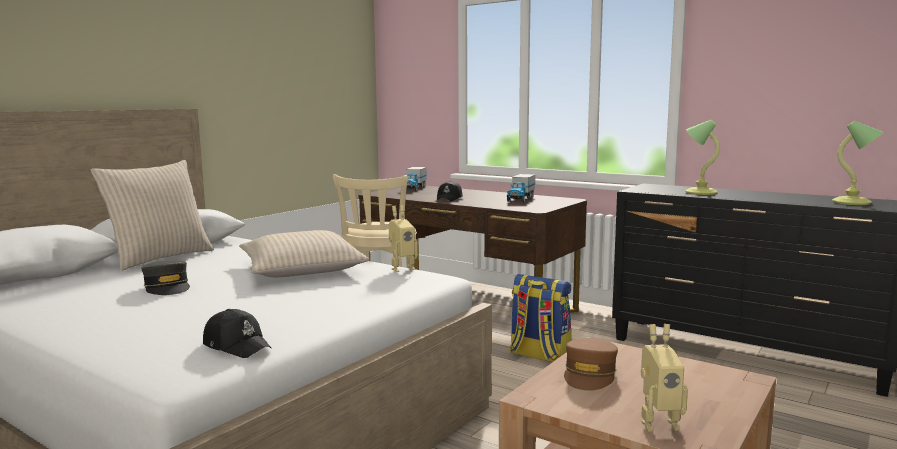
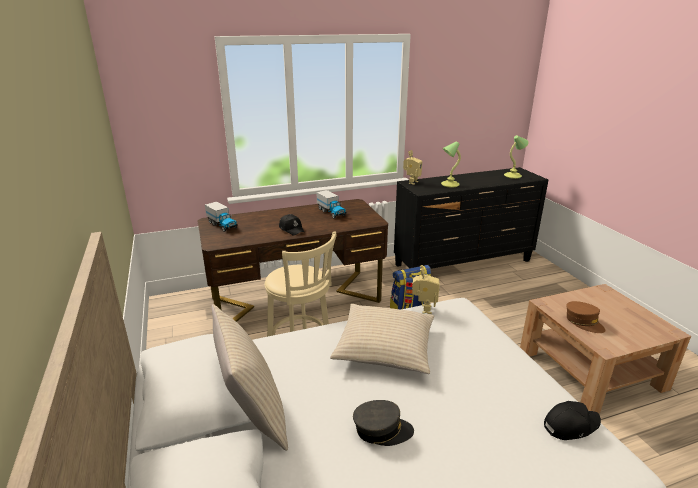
camera: 55 degrees left, 15 degrees up
(657, 422) = (645, 330): toy robot -> toy robot (411, 182)

